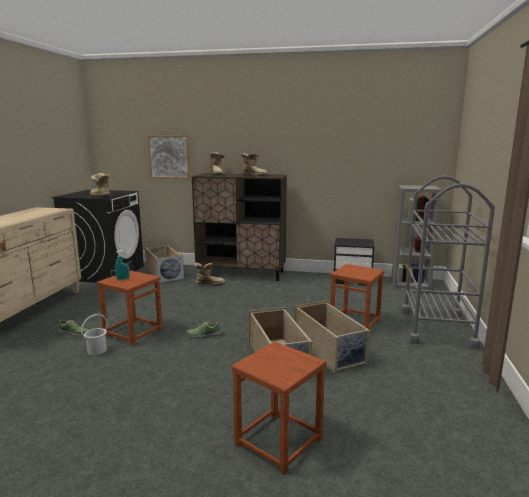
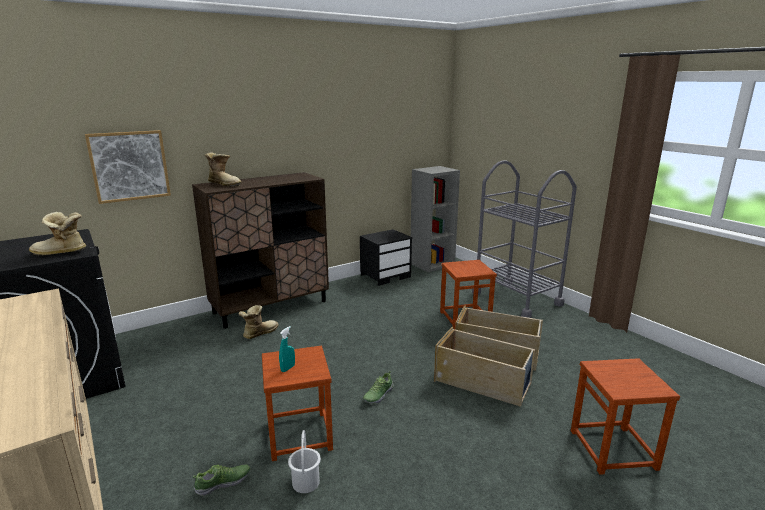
camera: 45 degrees left, 5 degrees up
(163, 273) = (169, 343): beige storage box -> none
(254, 175) = (277, 179): boot -> none

